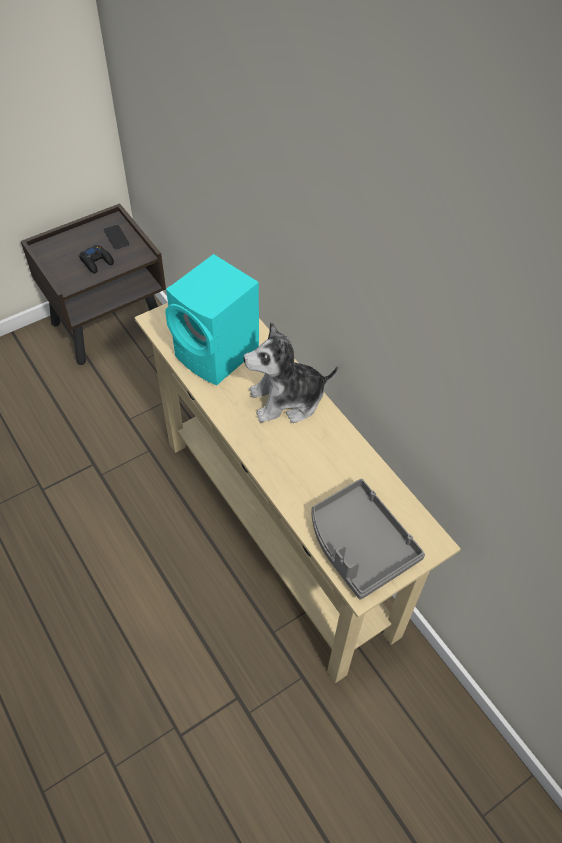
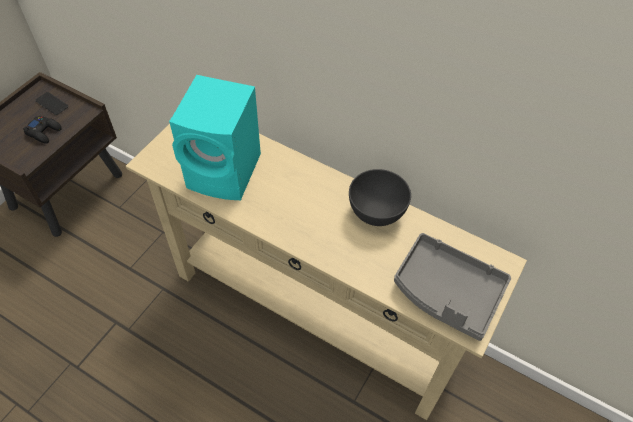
camera: 25 degrees left, 0 degrees up
(287, 400) = (311, 189): plush toy -> none
(336, 445) = (376, 213): none -> grey bowl

